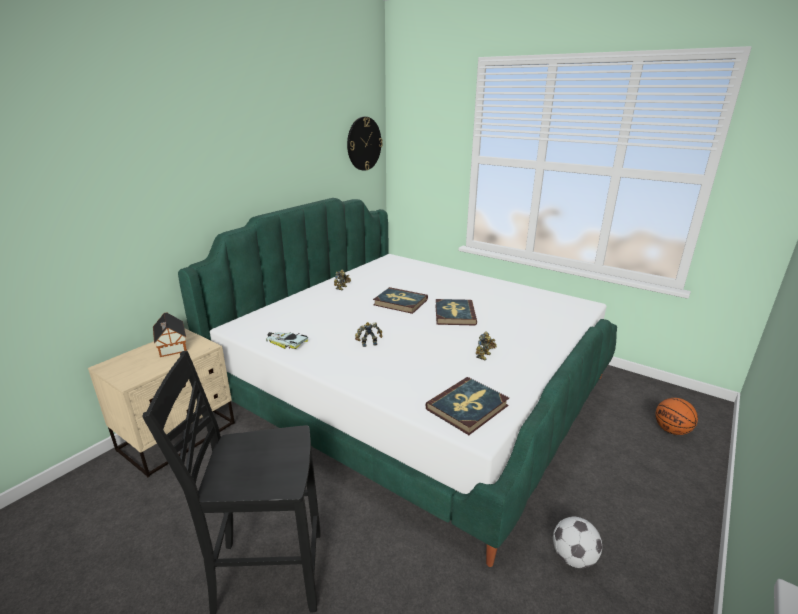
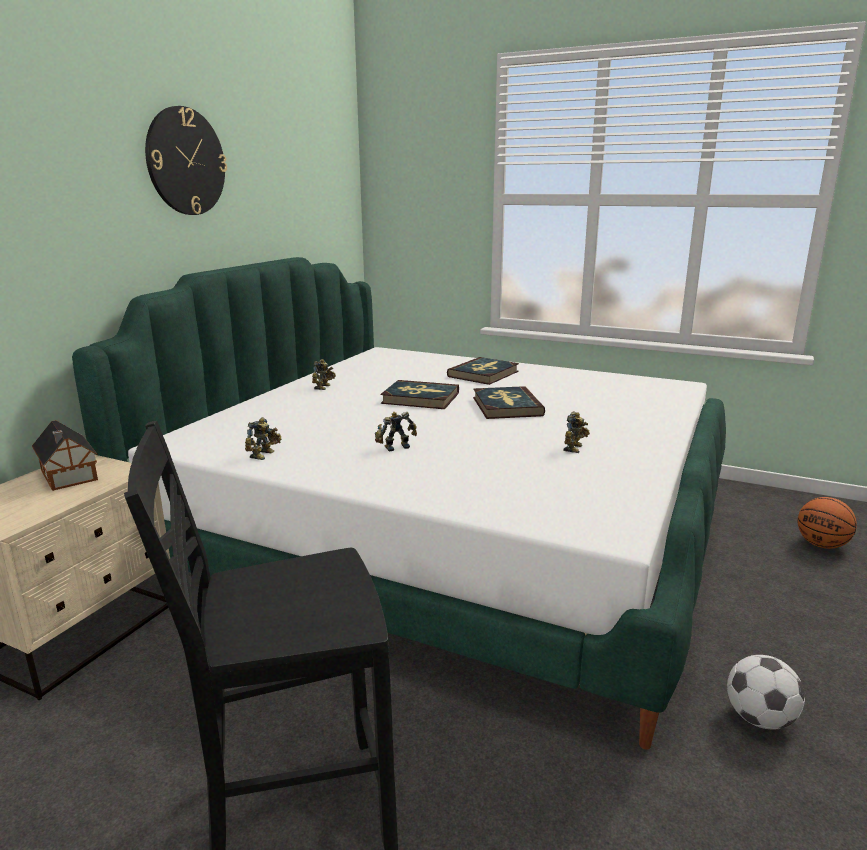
camera: 10 degrees left, 5 degrees down
(286, 342) = (264, 455): toy car -> toy robot
(364, 144) = (333, 183): wall clock -> wall clock (186, 161)
(467, 407) = (582, 508): book -> book (483, 374)

